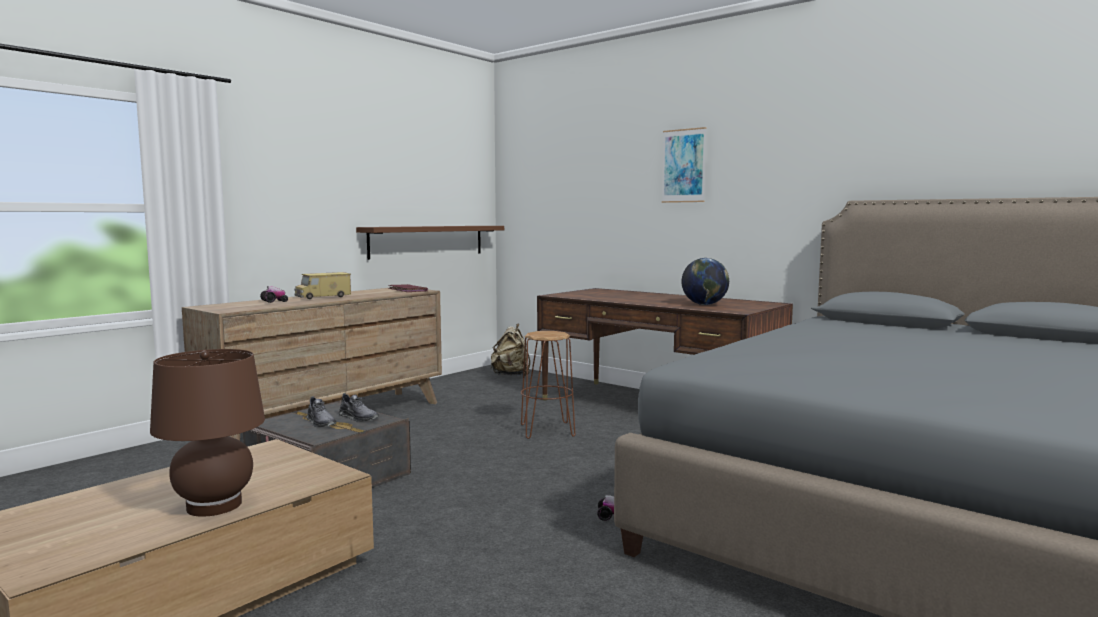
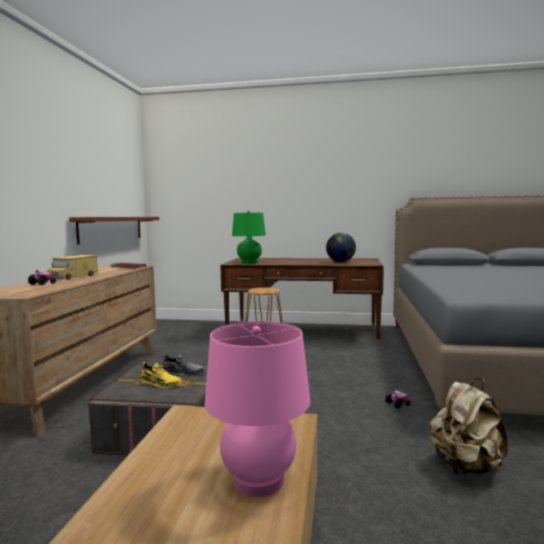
camera: 30 degrees left, 0 degrees up
(214, 506) = (259, 480): brown table lamp -> pink table lamp
(320, 422) = (160, 383): grey shoe -> yellow shoe
(511, 376) = (177, 326): beige backpack -> beige backpack (465, 467)
(579, 296) = (249, 263): none -> green table lamp
(683, 166) = (301, 175): picture -> none

